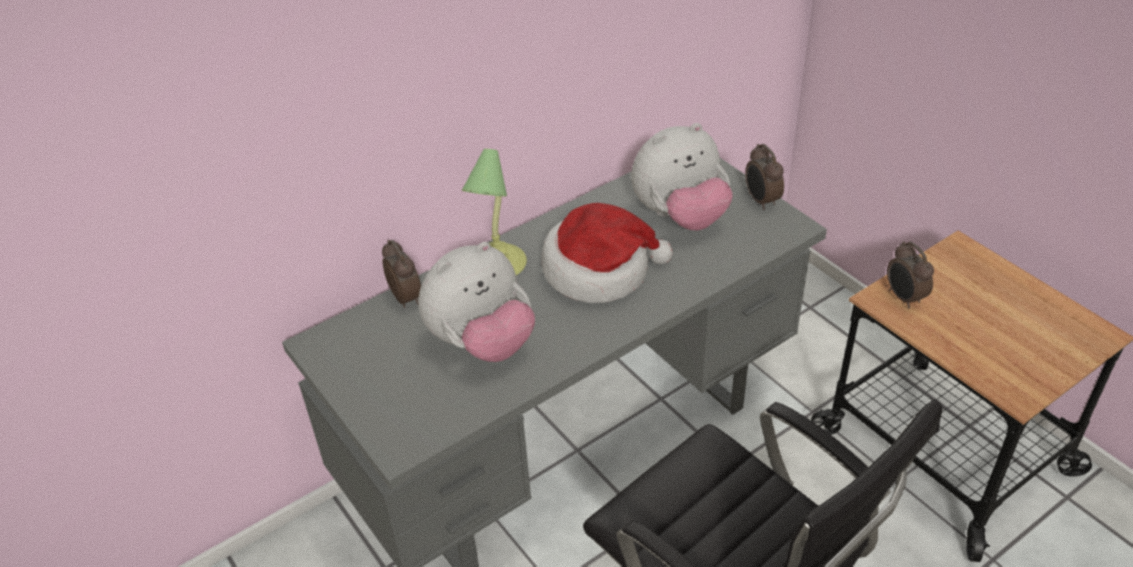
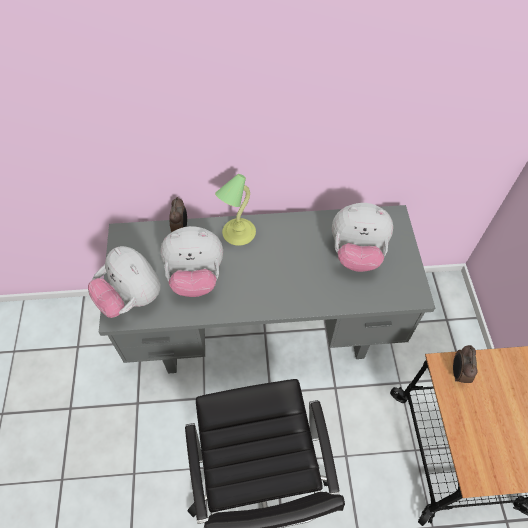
camera: 30 degrees right, 15 degrees up
(404, 414) = (131, 298): none -> plush toy
(599, 270) = (286, 265): hat -> none
(761, 201) = (411, 267): alarm clock -> none

